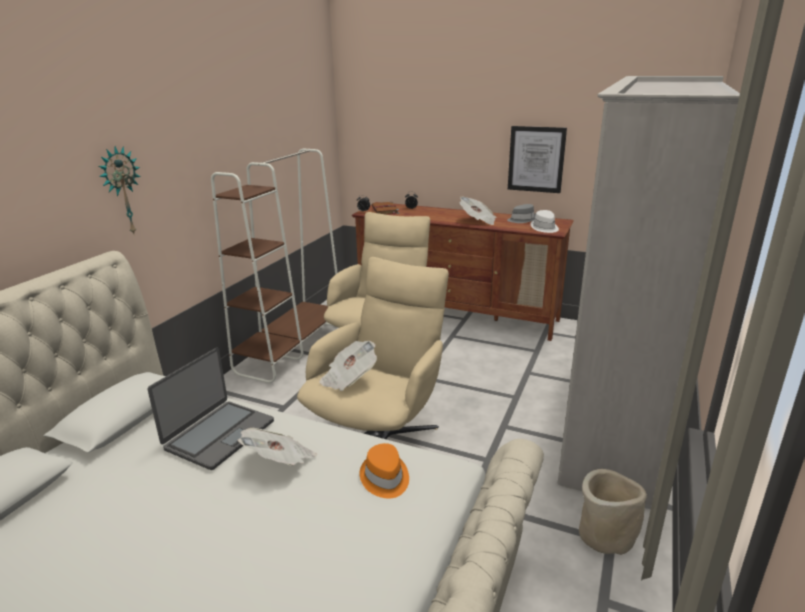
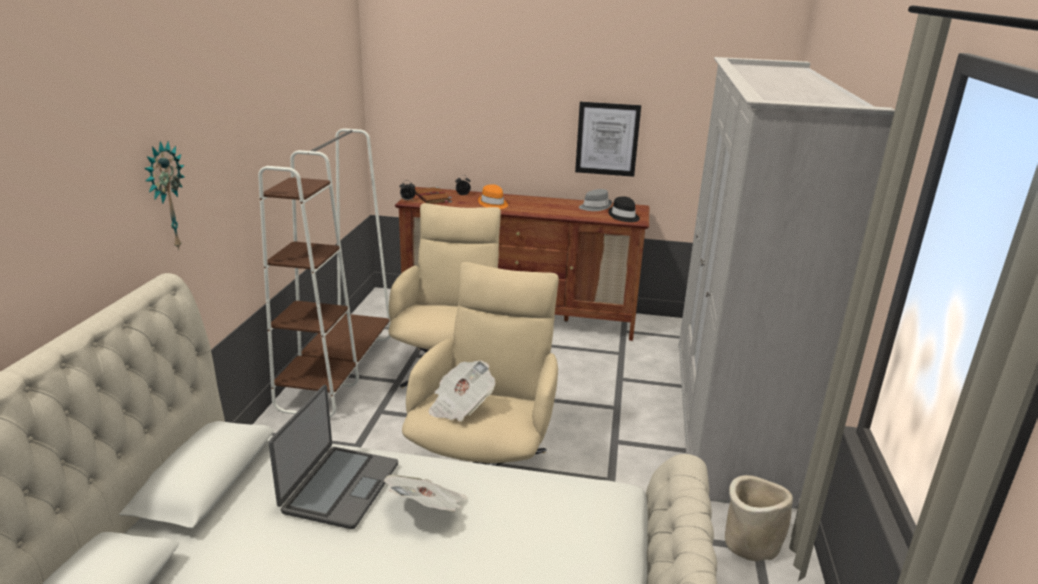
camera: 15 degrees left, 0 degrees up
(384, 478) = (551, 513): orange hat -> orange hat (493, 204)
(478, 221) = (547, 209): newspaper -> none
(544, 228) = (624, 216): white hat -> black hat

